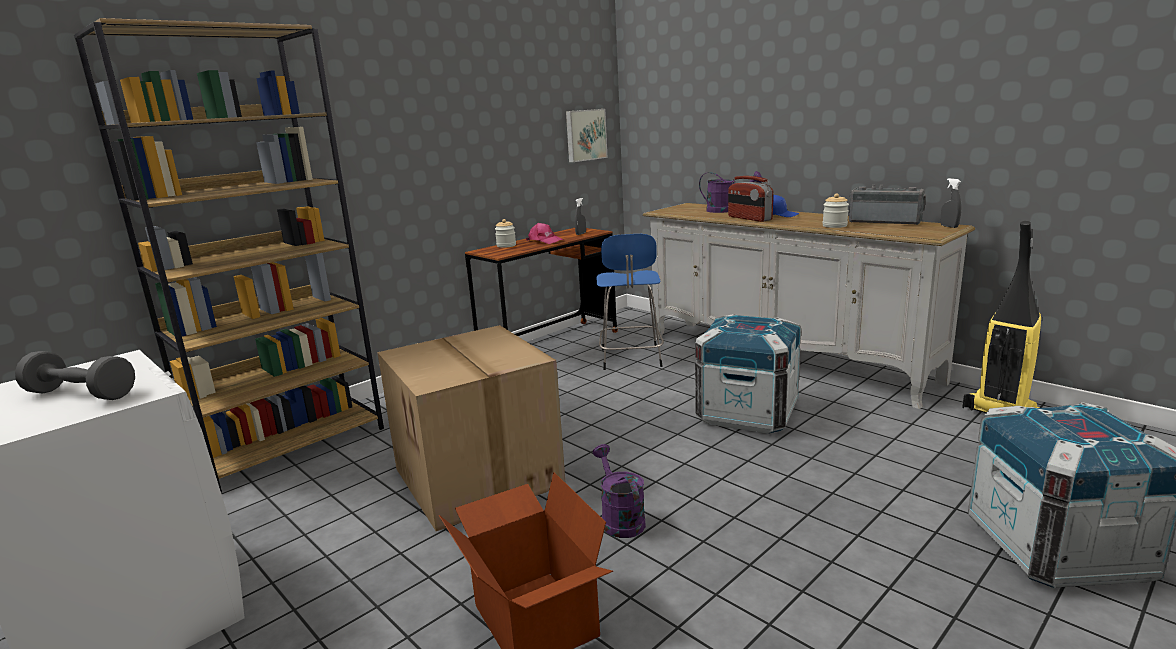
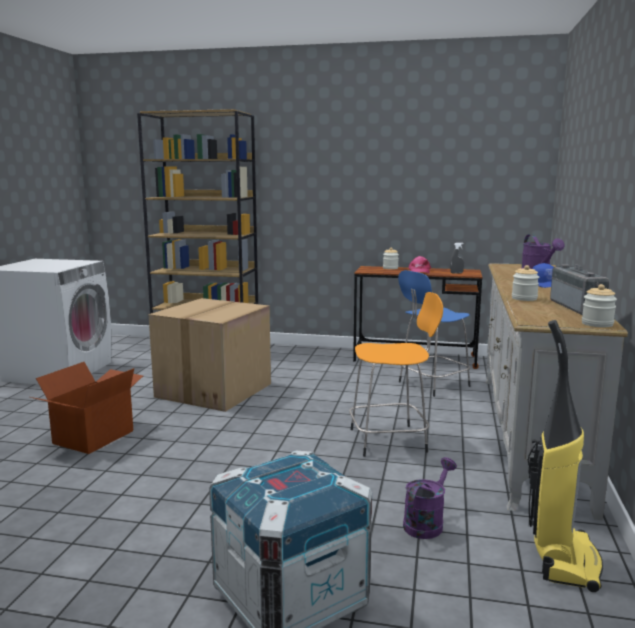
camera: 55 degrees right, 5 degrees down
(81, 394) = (49, 266): grey dumbbell -> none
(585, 135) = (504, 190): picture -> none
(619, 518) = (200, 433): purple watering can -> purple watering can (426, 523)
(747, 413) = (391, 440): crate -> orange stool
(749, 218) = (512, 281): radio -> none
(949, 226) = (597, 324): grey spray bottle -> jar

